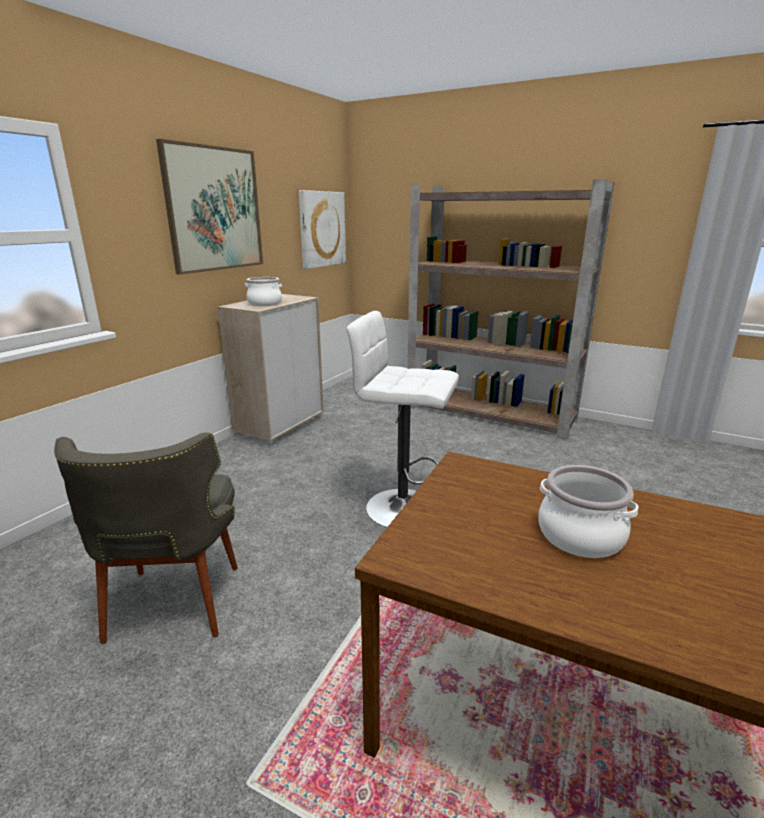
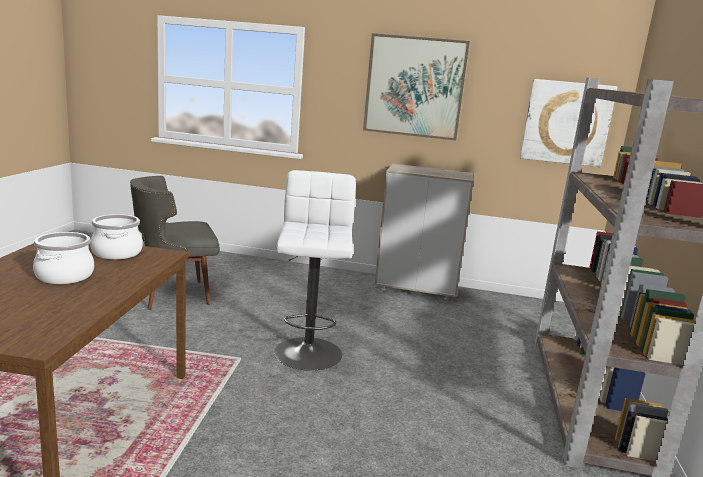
camera: 70 degrees right, 5 degrees down
(264, 304) = (418, 170): cooking pot -> cooking pot (116, 253)

